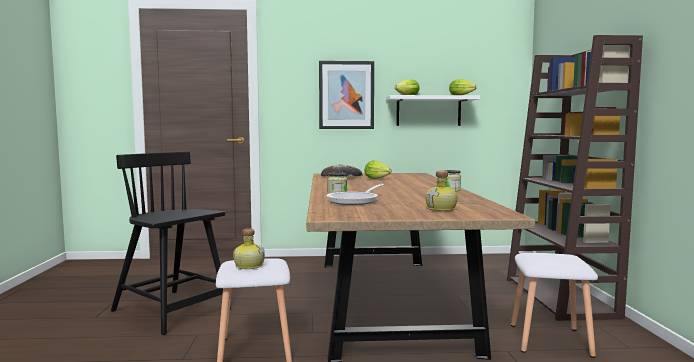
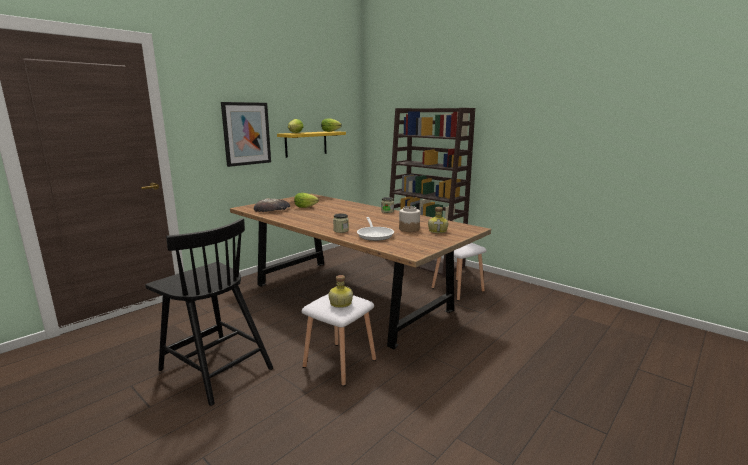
camera: 45 degrees left, 10 degrees up
(172, 311) = (215, 368): black chair -> black chair turned 135 degrees counterclockwise
(412, 203) = (409, 229): none -> jar
(428, 111) = (306, 144): white shelf -> yellow shelf

